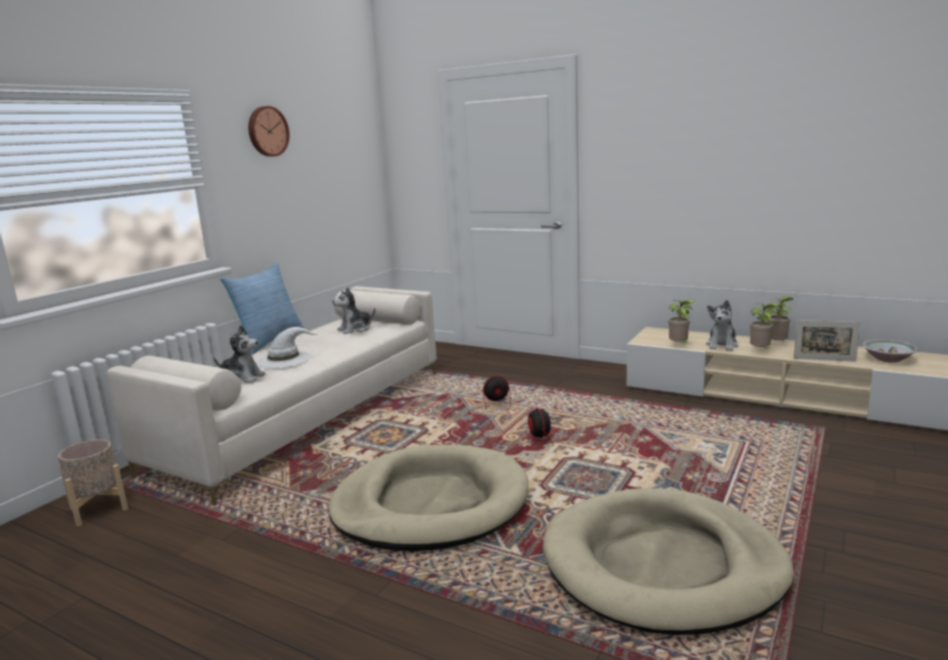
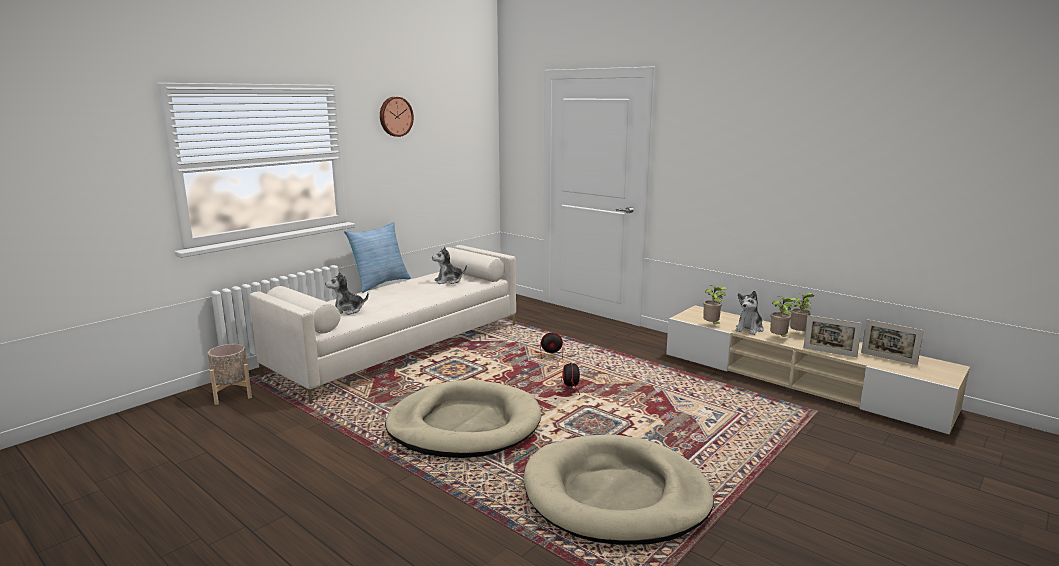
camera: 10 degrees right, 0 degrees up
(242, 378) = (347, 311): plush toy -> plush toy turned 135 degrees clockwise
(285, 359) = (384, 299): white hat -> none
(888, 359) = (888, 358): bowl -> picture frame

